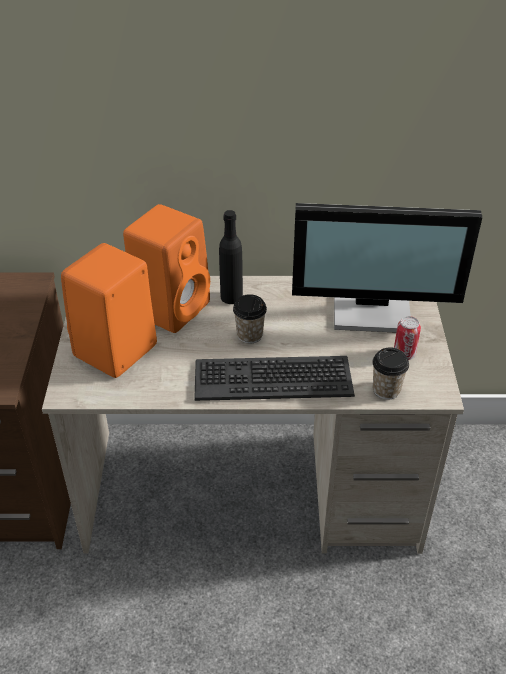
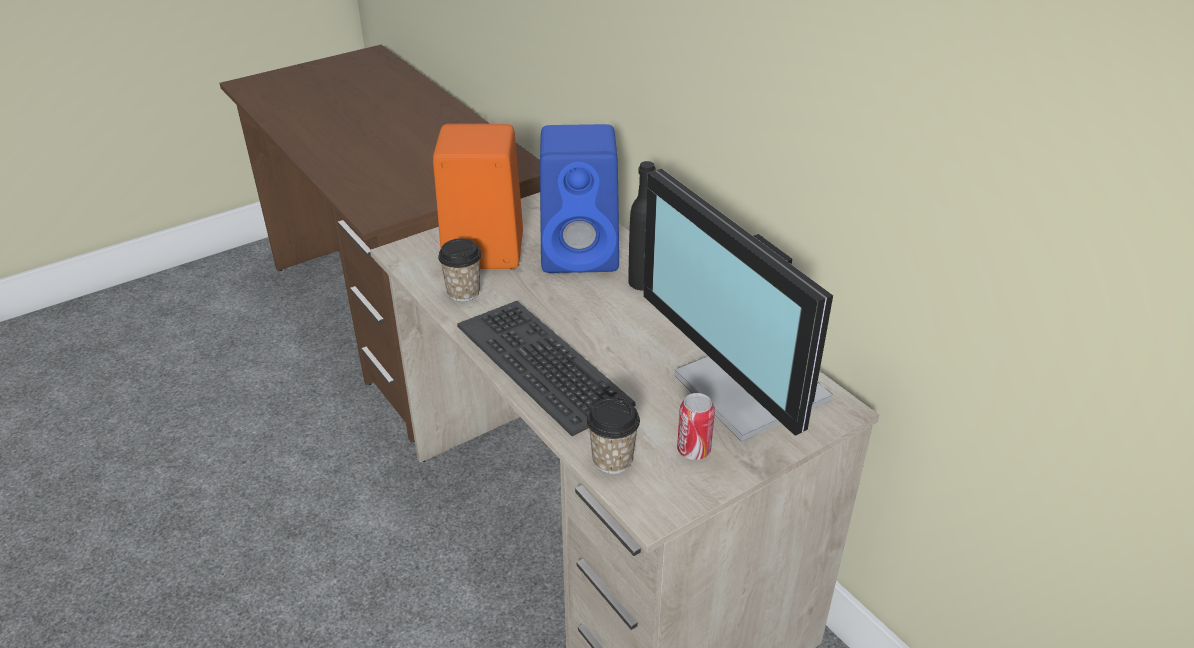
camera: 55 degrees right, 5 degrees down
(172, 307) = (582, 253): orange speaker -> blue speaker
(249, 335) = (595, 320): cup -> cup (463, 292)

